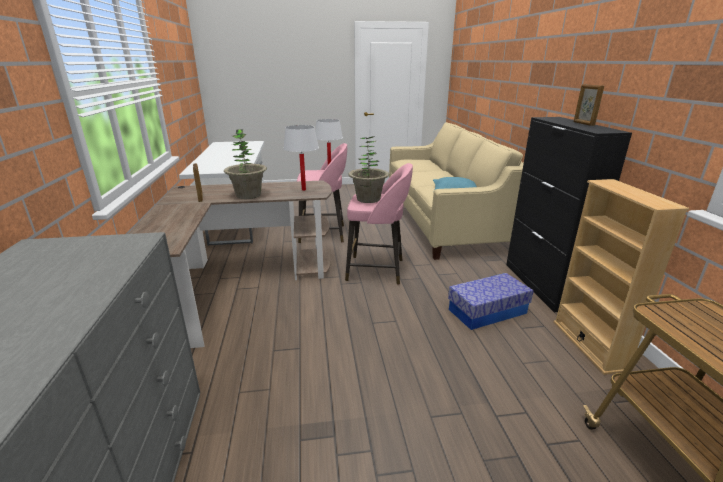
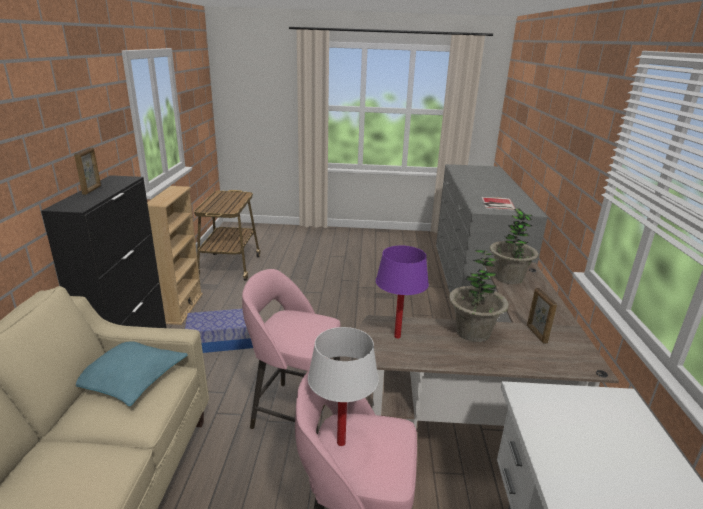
camera: 170 degrees left, 0 degrees up
(77, 259) = (497, 204): none -> book
(303, 190) = (397, 336): white table lamp -> purple table lamp
(368, 199) = (308, 325): potted plant -> potted plant (508, 278)

